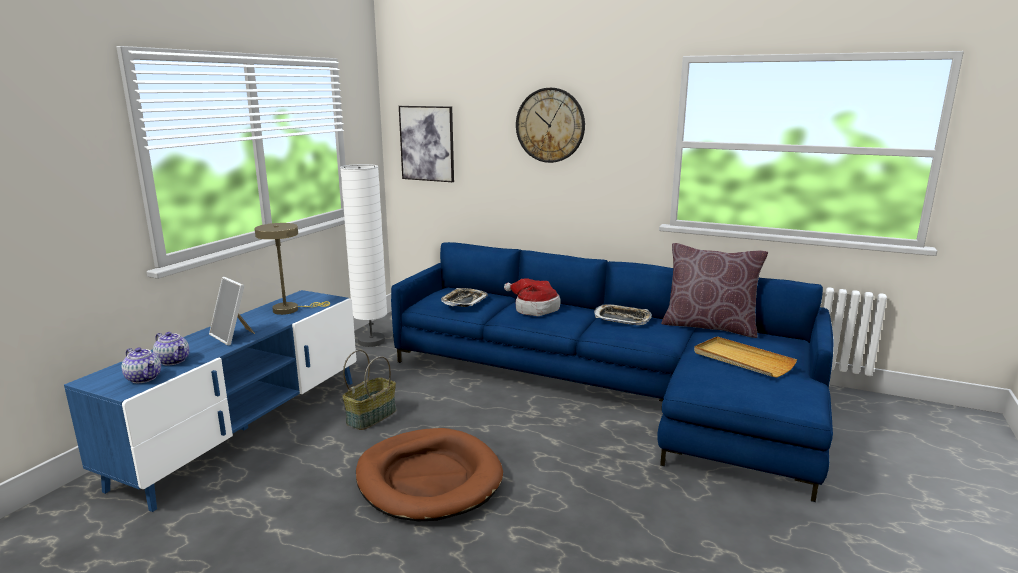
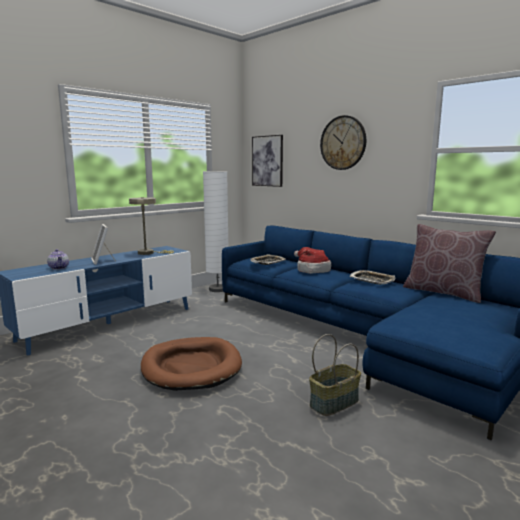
camera: 20 degrees right, 5 degrees down
(144, 378) = (35, 273): teapot -> none
(371, 416) = (184, 328): basket -> basket (334, 402)
(742, 360) = (450, 313): beige tray -> none

